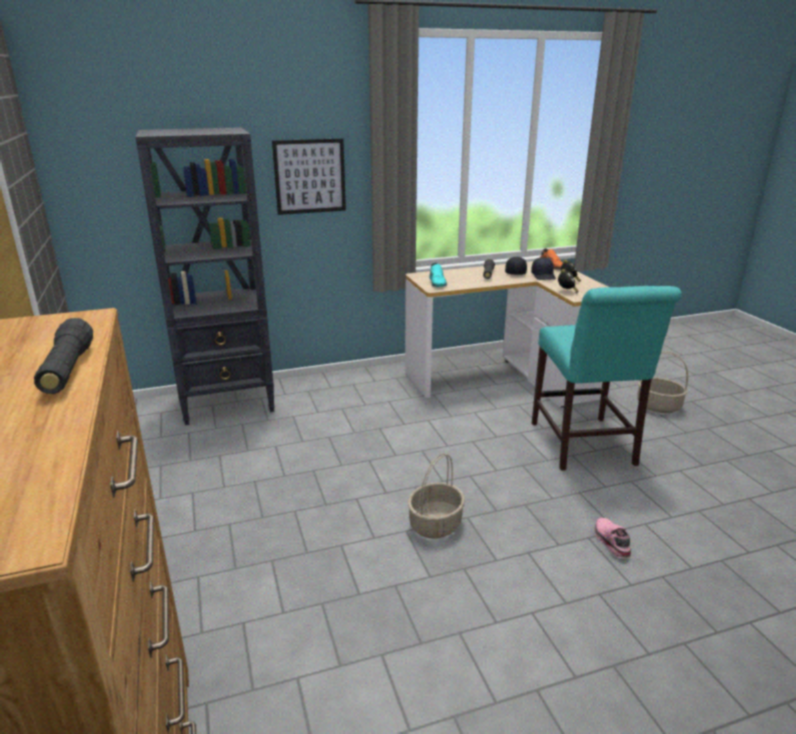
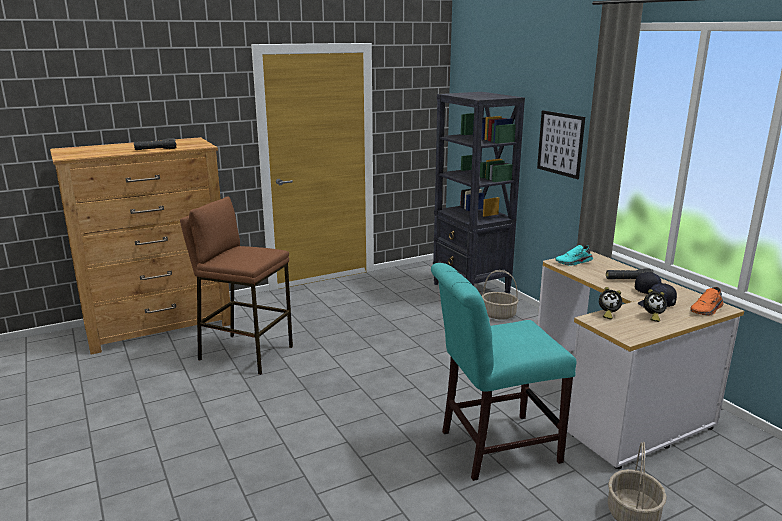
camera: 80 degrees right, 5 degrees down
(328, 642) = (245, 353): none -> brown stool
(435, 524) = (350, 376): basket -> basket (499, 314)
(610, 542) = (343, 452): pink shoe -> none

